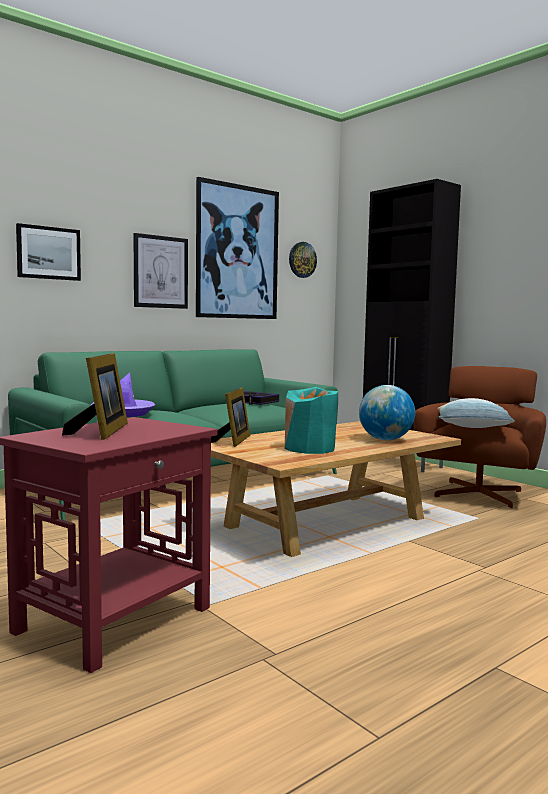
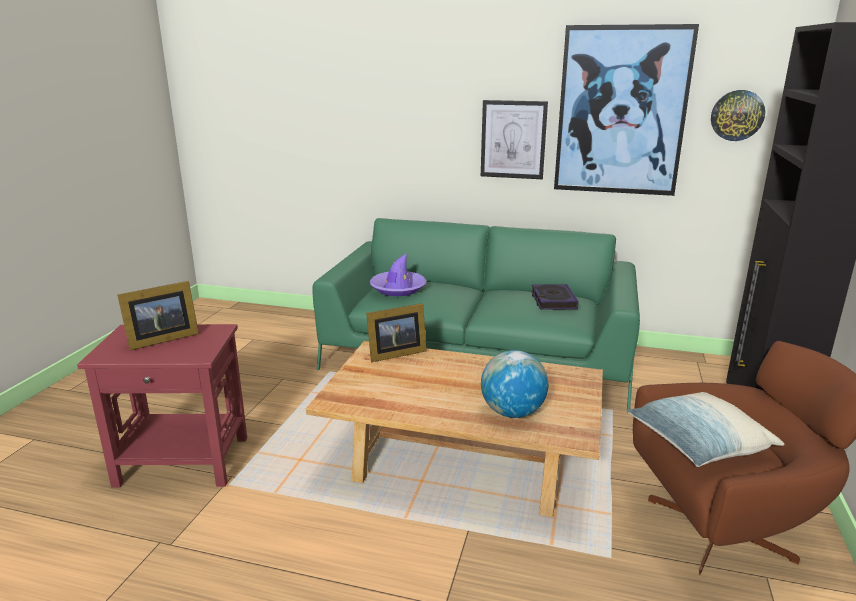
camera: 55 degrees right, 15 degrees up
(48, 253) = (399, 126): picture -> none
(310, 448) = (409, 392): turquoise vase -> none

